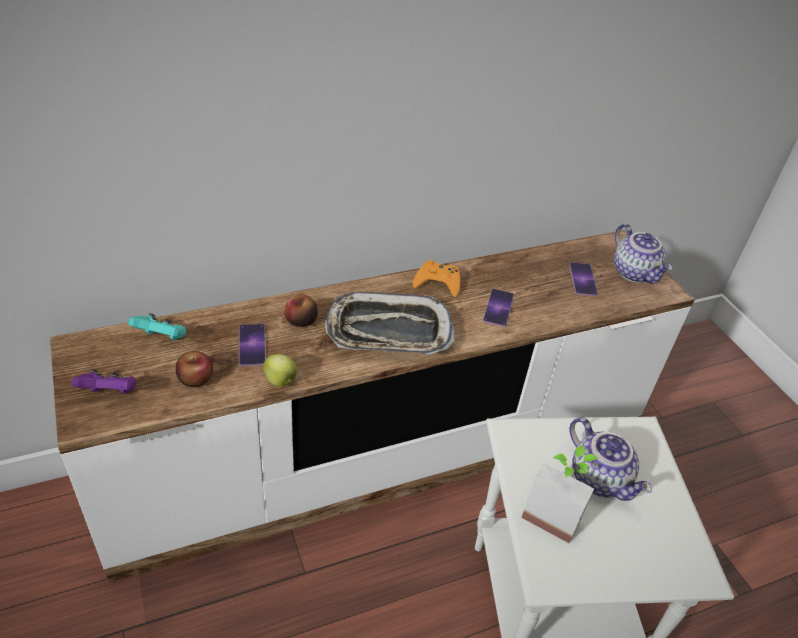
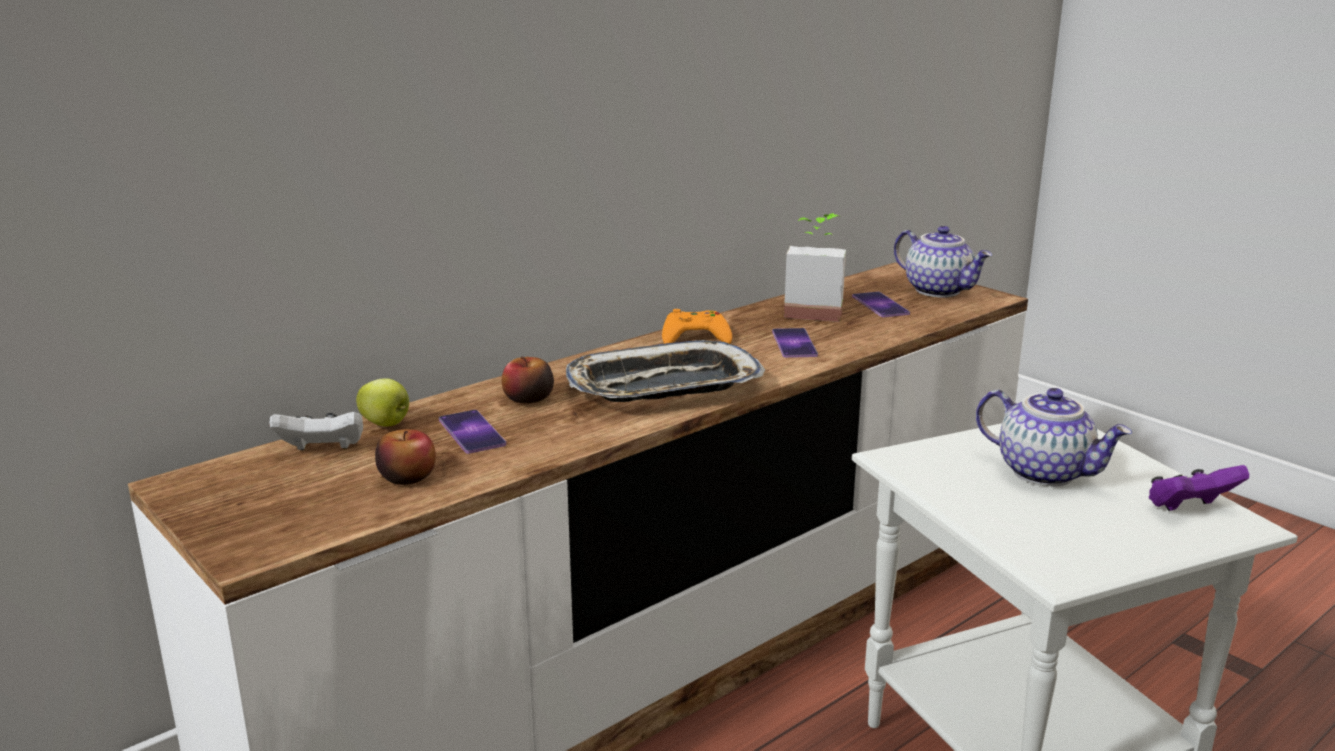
camera: 15 degrees left, 20 degrees down
(110, 393) = (276, 517): purple game controller -> purple game controller (1190, 508)
(162, 338) = (323, 450): turquoise game controller -> white game controller
(281, 381) = (543, 456): apple -> apple (386, 424)
(554, 513) = (1014, 513): potted plant -> potted plant (814, 311)

